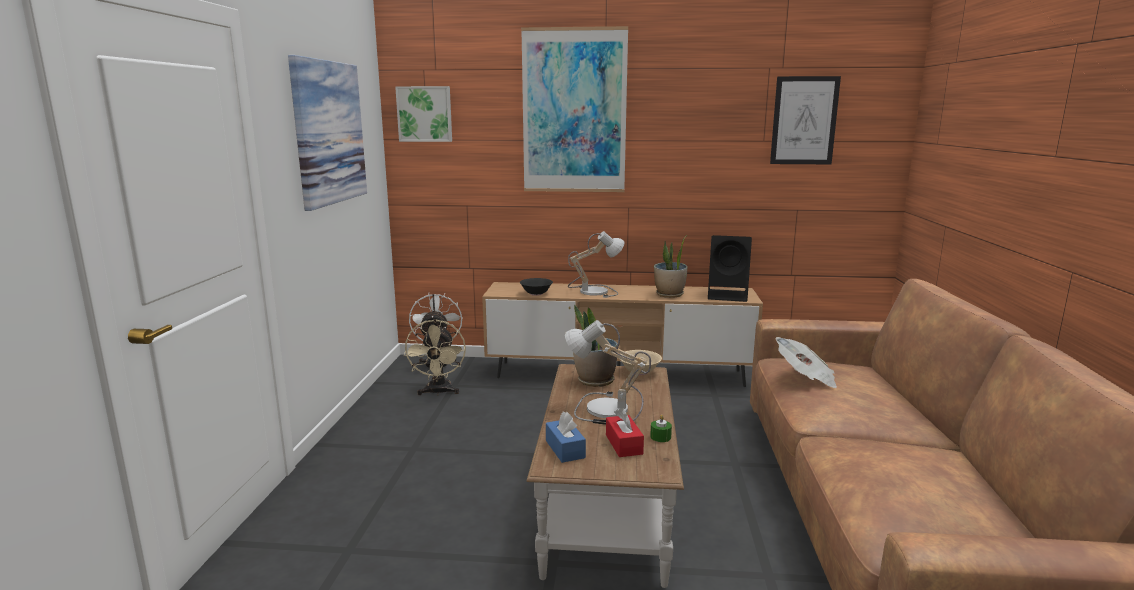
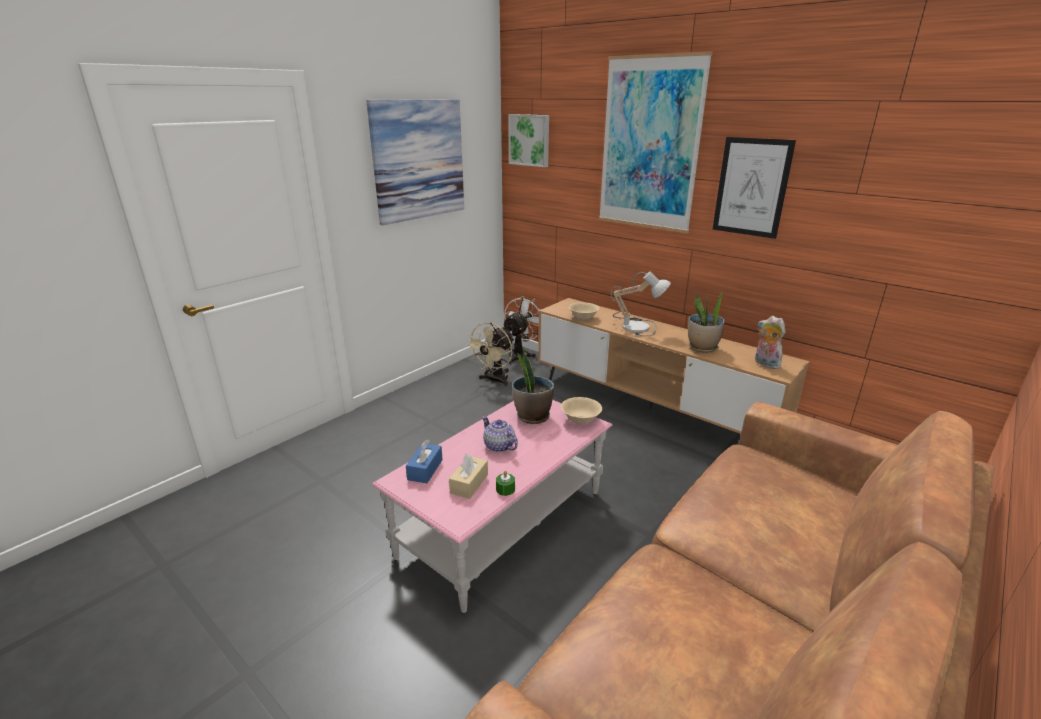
camera: 35 degrees right, 10 degrees up
(536, 294) = (583, 318): black bowl -> beige bowl
(603, 410) = (499, 446): table lamp -> teapot
(607, 504) = (503, 523): brown coffee table -> pink coffee table
(624, 444) = (469, 484): red tissue box -> beige tissue box
(728, 295) = (765, 364): black speaker -> plush toy
(804, 121) = (916, 173): picture -> picture (751, 187)
(805, 378) = (737, 483): newspaper -> none

